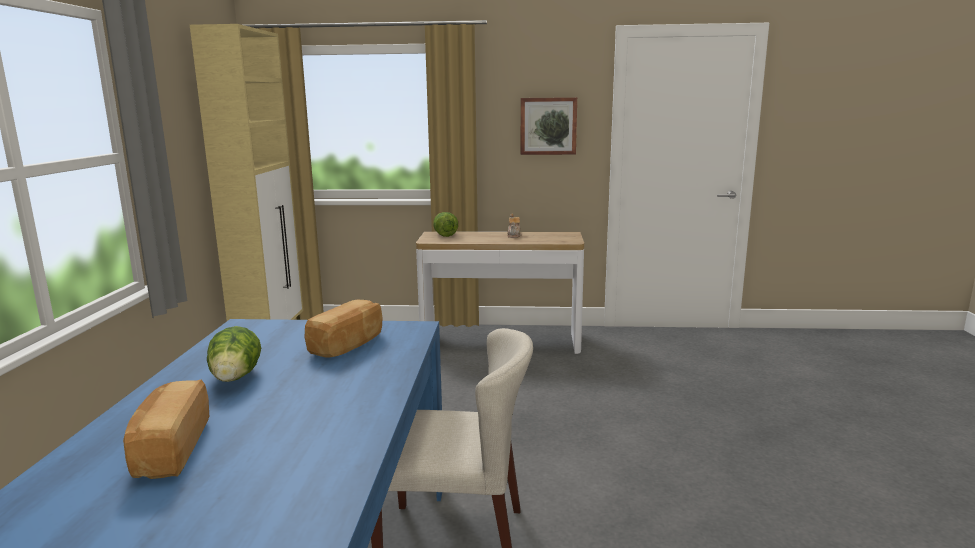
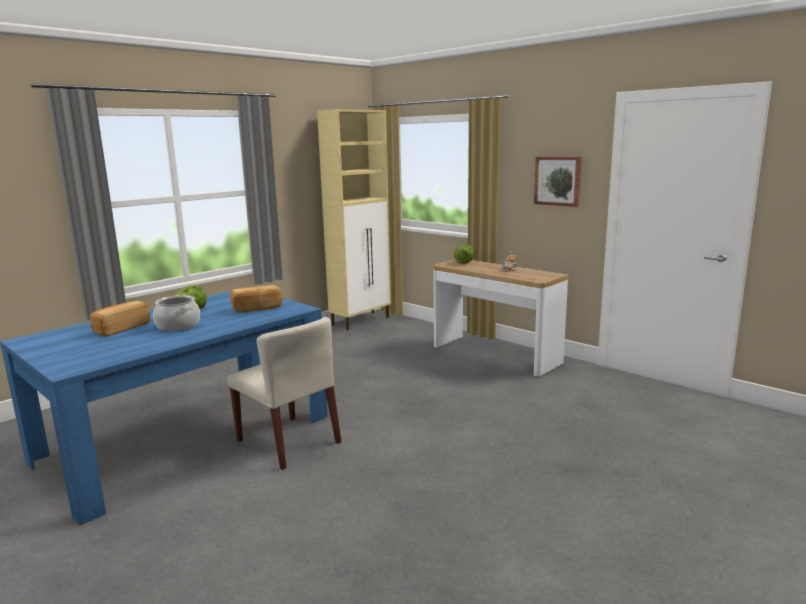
camera: 40 degrees right, 0 degrees up
(282, 408) = (177, 326): none -> cooking pot

